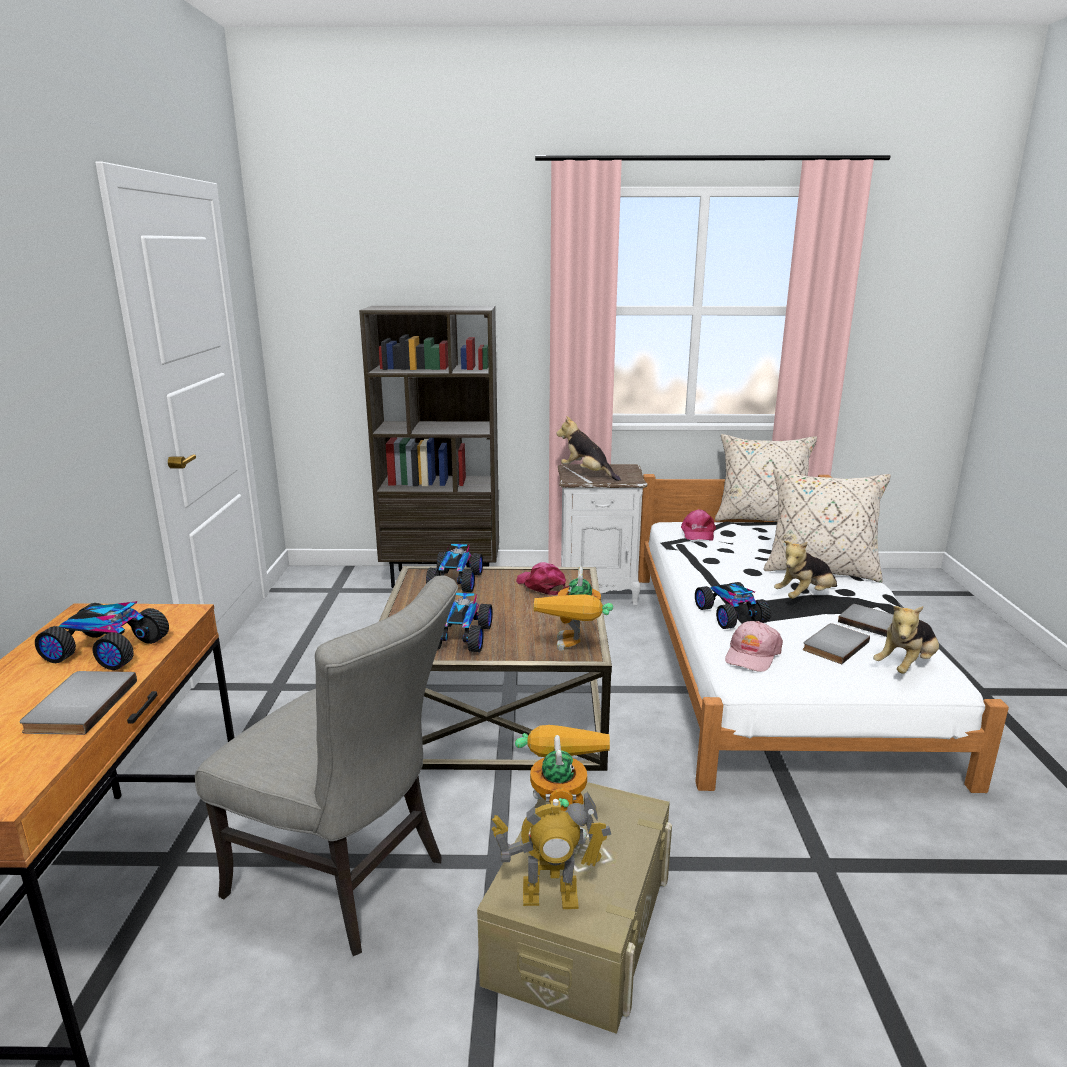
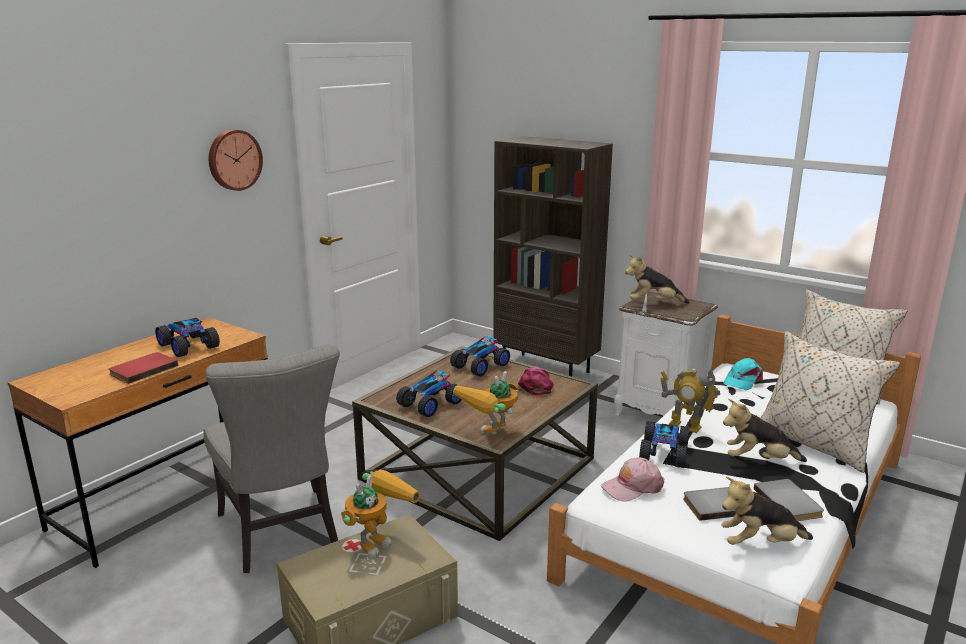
camera: 35 degrees right, 0 degrees up
(63, 344) = (234, 160): none -> wall clock
(78, 706) = (142, 369): grey book -> red book
(550, 897) = (318, 576): toy robot -> toy robot (685, 426)
(587, 474) = (653, 303): plush toy -> plush toy turned 75 degrees counterclockwise
(697, 533) = (742, 380): pink cap -> turquoise cap

